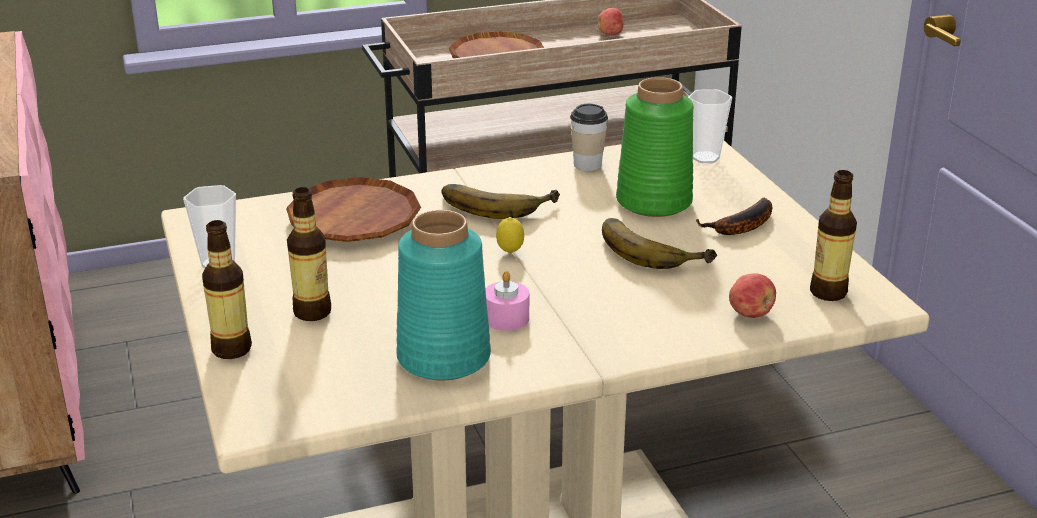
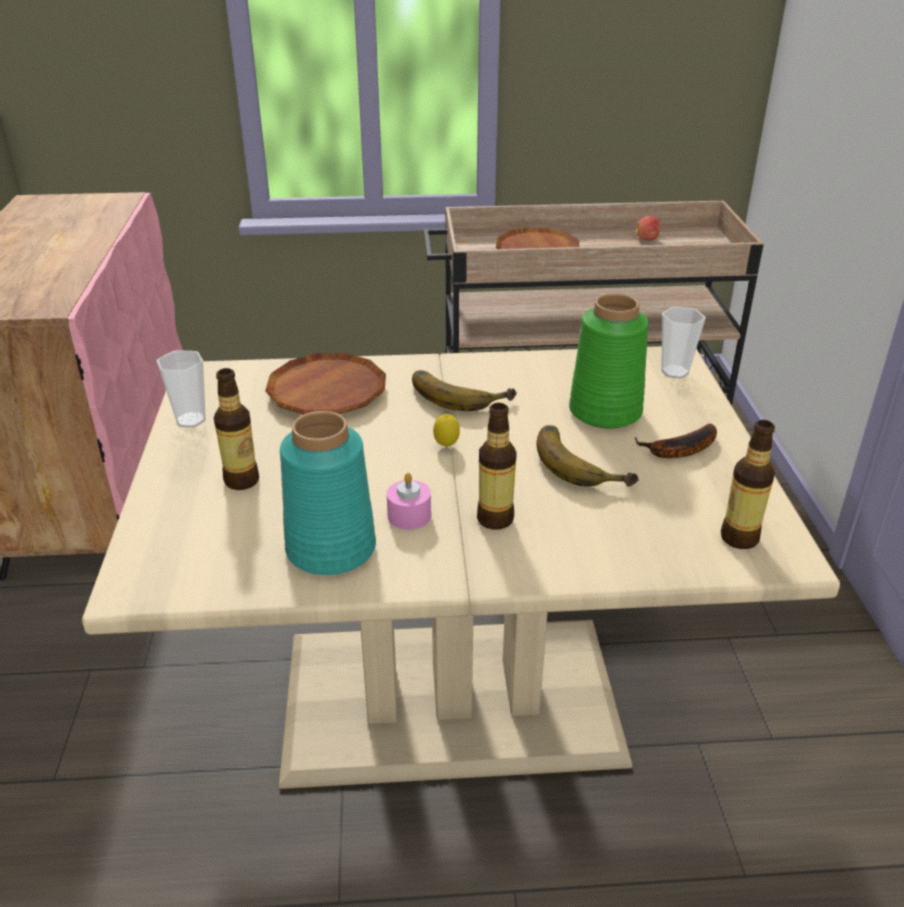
camera: 15 degrees right, 5 degrees up
(231, 349) = (153, 507): bottle -> bottle (495, 519)
(587, 164) = (560, 365): cup -> none
(751, 313) = (649, 550): apple -> none

